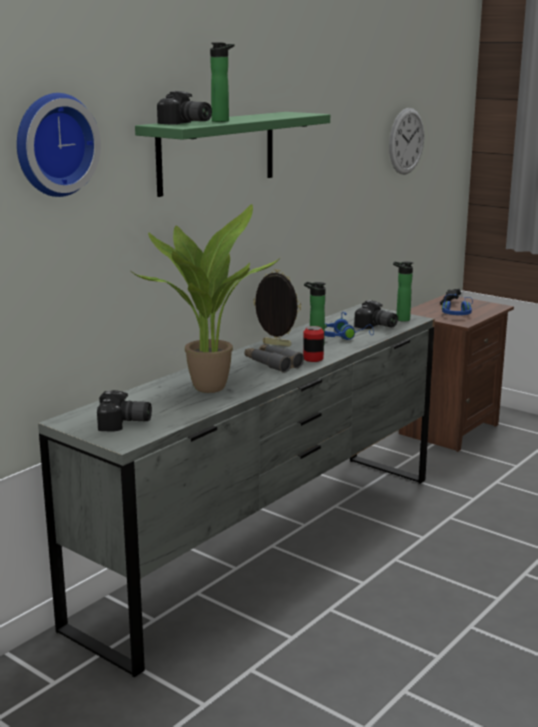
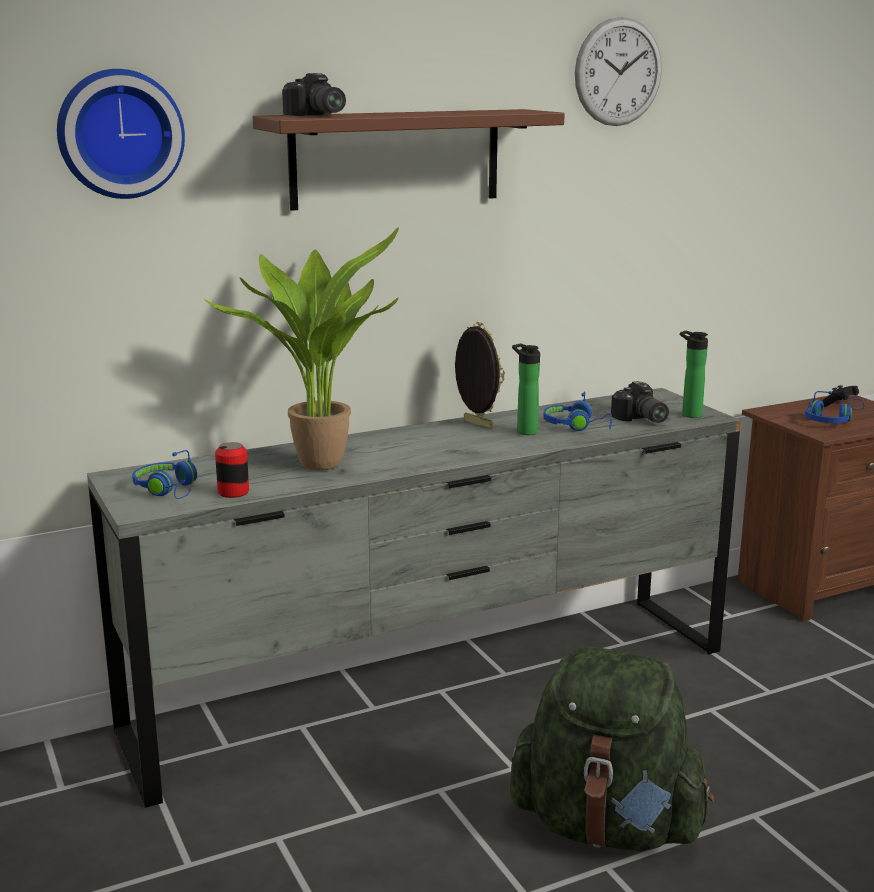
camera: 25 degrees right, 0 degrees up
(124, 424) = (169, 490): camera -> blue headphones
(217, 152) = (396, 158): green shelf -> brown shelf
(222, 121) = (375, 114): bottle -> none
(272, 363) = (439, 447): grey binoculars -> none
(313, 359) = (498, 448): can -> can (233, 492)
(406, 141) = (770, 162): wall clock -> wall clock (618, 72)
(450, 603) = (607, 827): none -> green backpack

